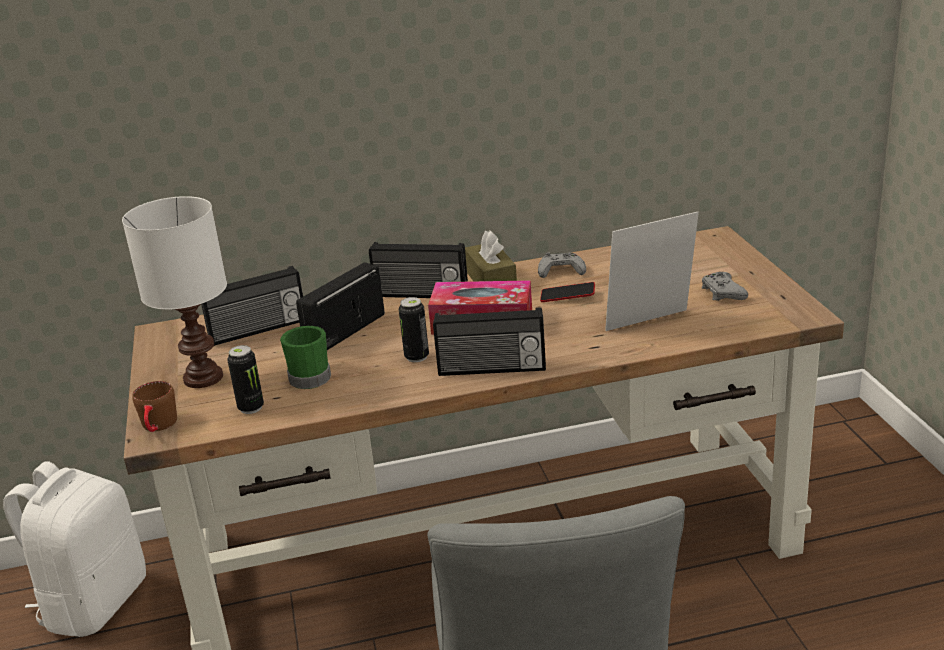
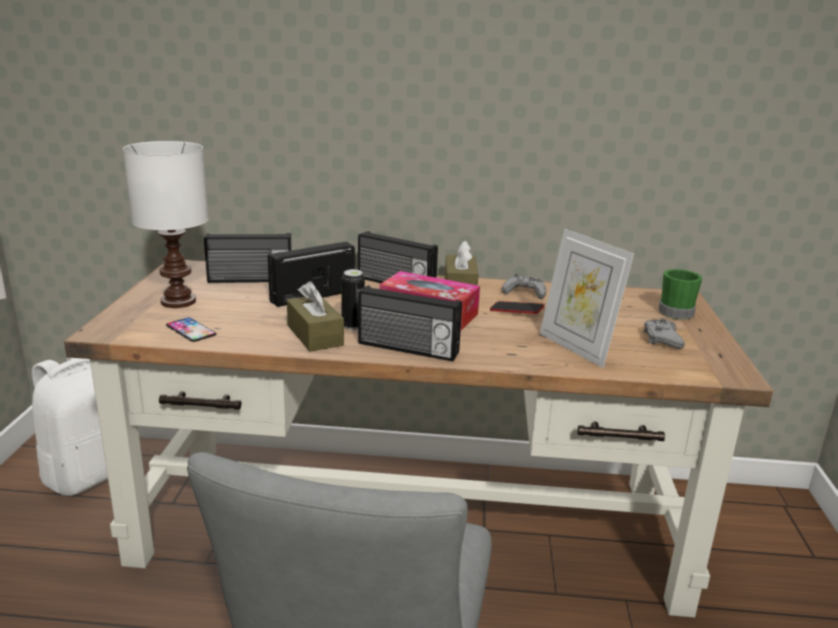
camera: 15 degrees right, 5 degrees down
(158, 427) = (111, 326): brown mug -> none
(251, 408) = (190, 330): can -> phone
(310, 376) = (257, 319): green mug -> green mug (675, 311)
(387, 378) = (315, 335): none -> brown tissue box
(651, 324) = (576, 348): picture frame -> picture frame turned 120 degrees counterclockwise

